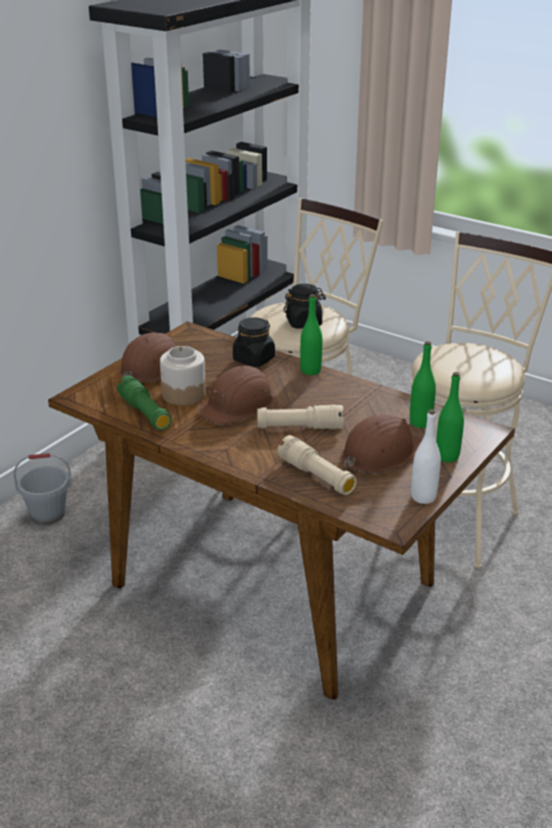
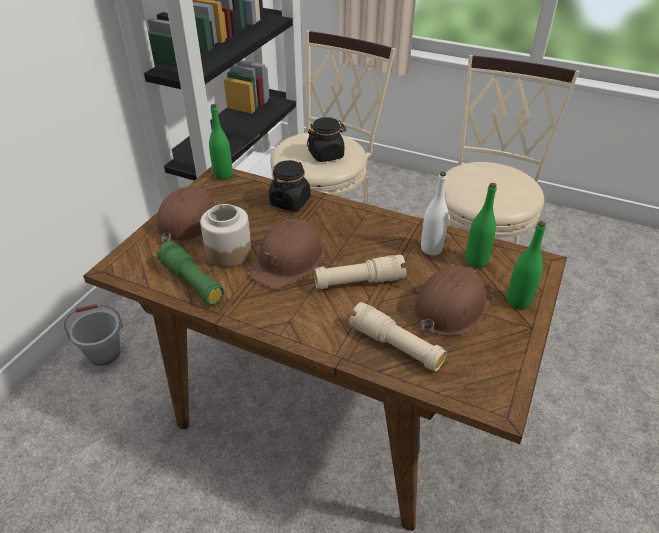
camera: 10 degrees left, 10 degrees up
(310, 370) = (349, 209): green bottle -> green bottle (223, 175)
(423, 497) = (516, 360): white bottle -> white bottle (431, 249)

